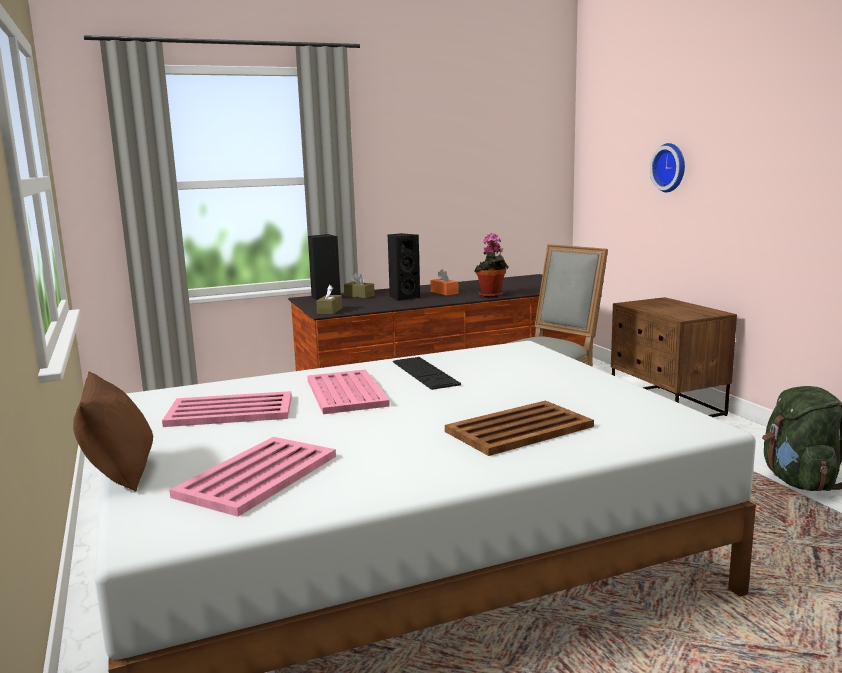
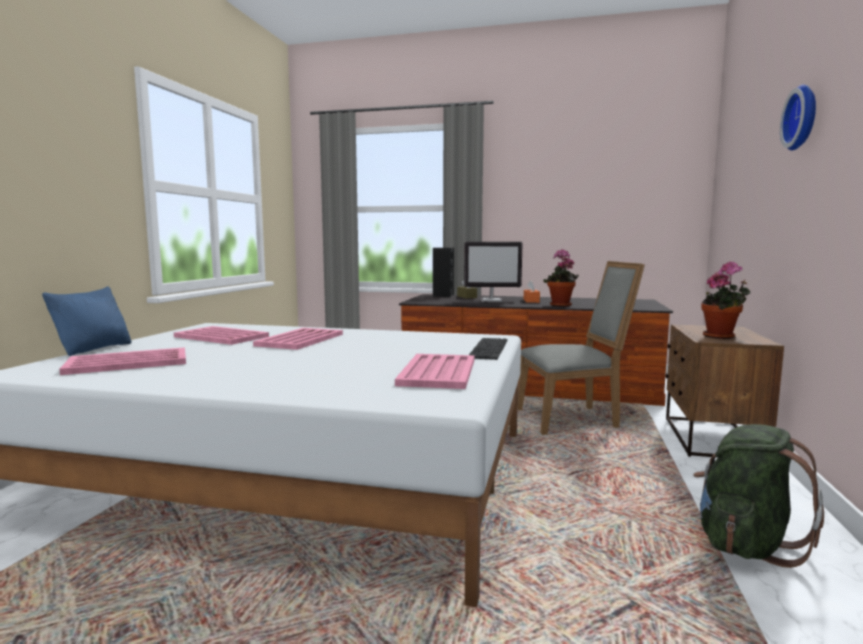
camera: 35 degrees right, 5 degrees down
(120, 473) = (94, 349): brown pillow -> blue pillow
(330, 311) = (419, 301): brown tissue box -> none
(403, 297) = (492, 300): black speaker -> monitor
(425, 373) = (378, 339): keyboard -> keyboard (488, 348)
(520, 429) = (321, 375): brown tray -> none
(599, 398) = (438, 372): none -> pink tray
(671, 167) = (760, 188): wall clock -> wall clock (803, 117)
(682, 312) = (721, 337): none -> potted plant

